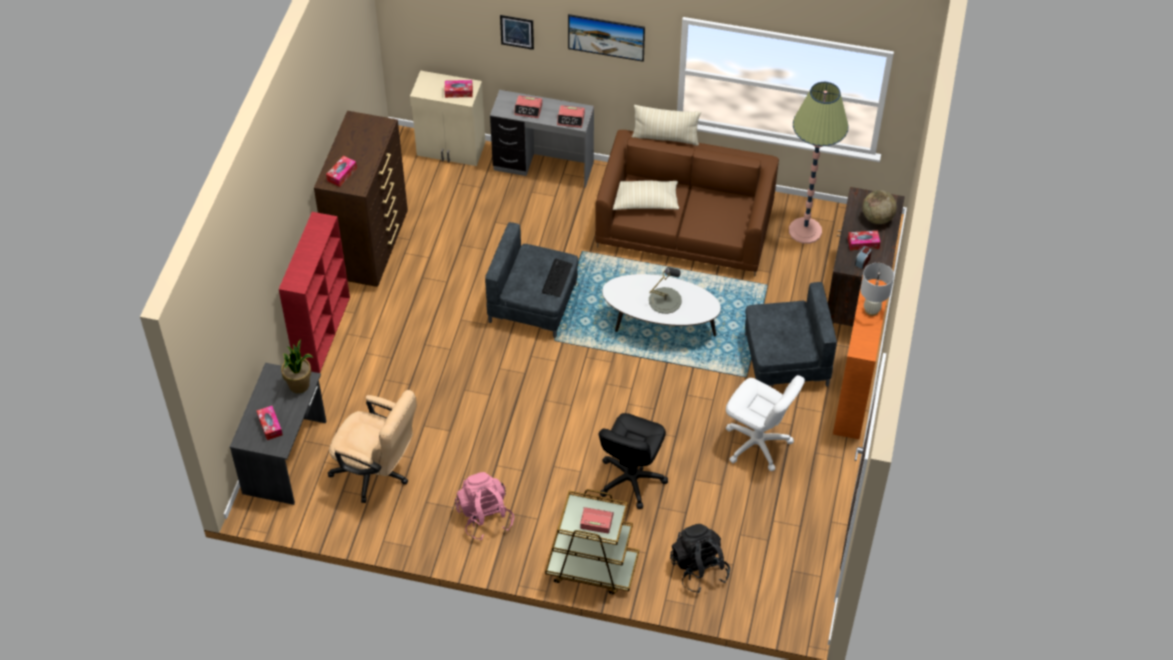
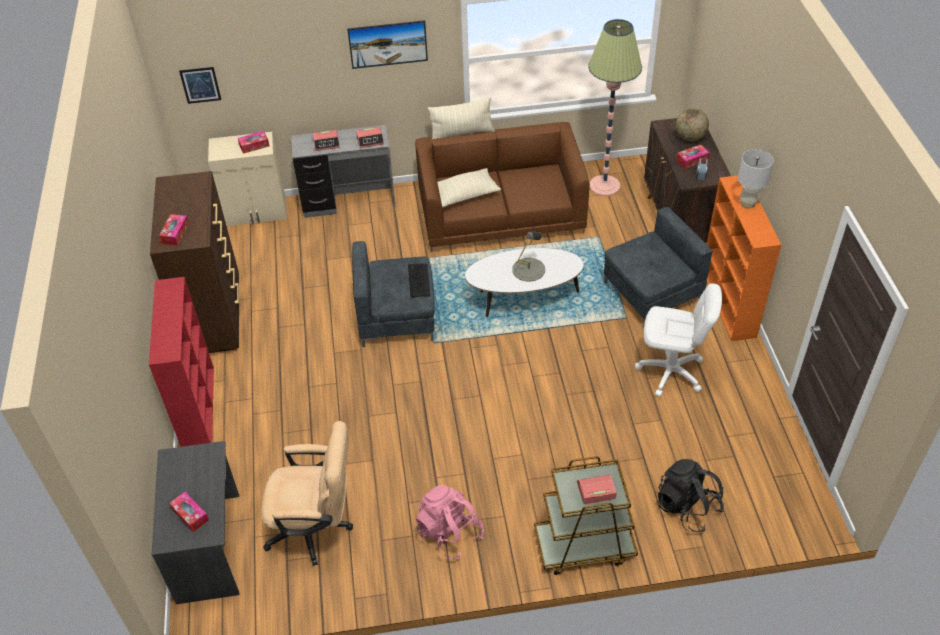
camera: 20 degrees left, 5 degrees down
(299, 385) = (206, 460): potted plant -> none
(517, 32) = (298, 65): picture -> picture (200, 85)
(631, 479) = (574, 445): black office chair -> none

